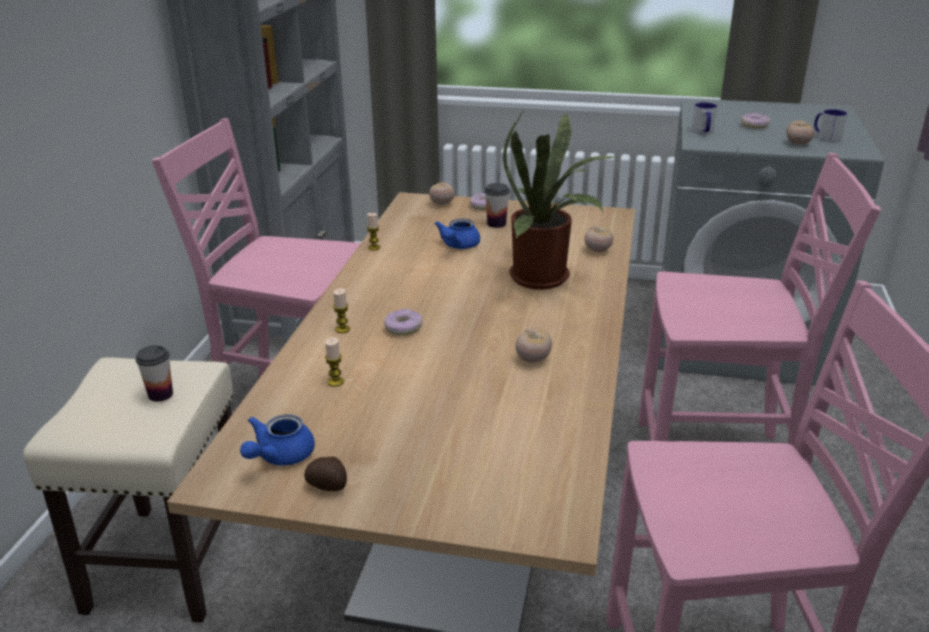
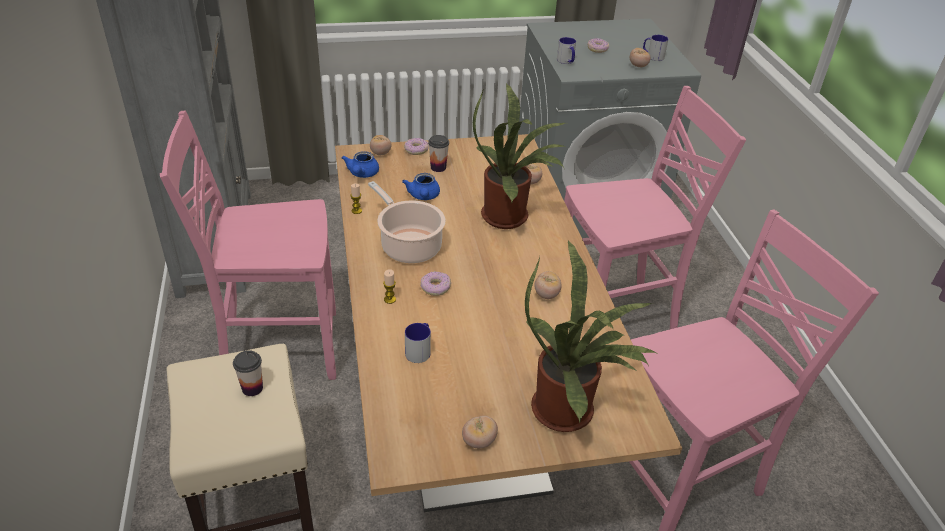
camera: 25 degrees left, 10 degrees up
(279, 456) = (426, 427): blue teapot -> blue teapot (362, 174)
(328, 486) = (479, 441): potato -> tomato
(335, 382) = (419, 350): candle -> mug
(405, 286) = (408, 245): none -> cooking pot
(467, 483) = (569, 411): none -> potted plant

